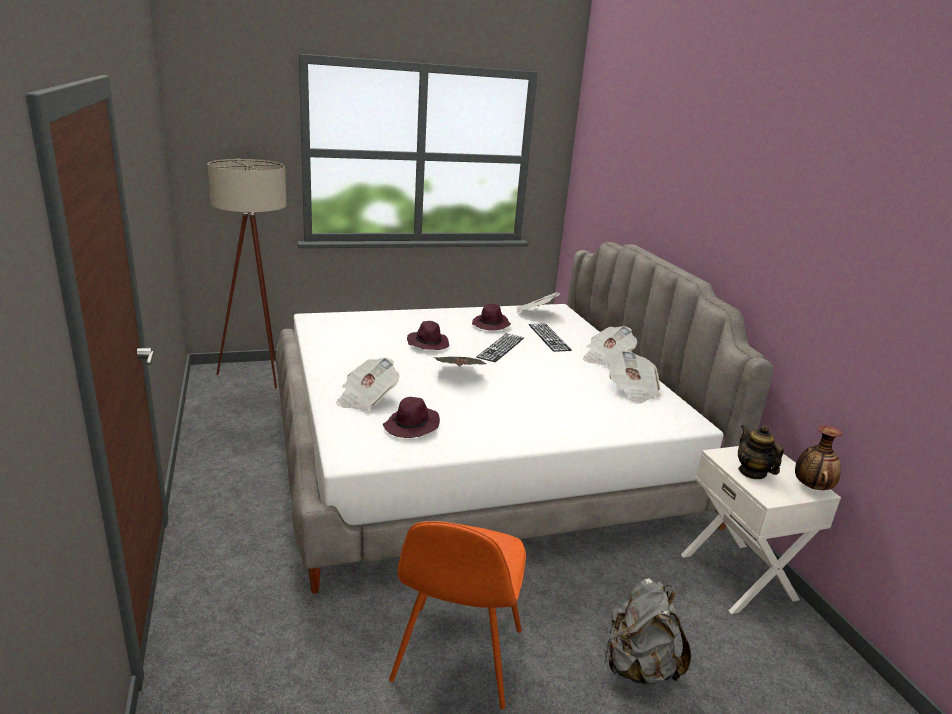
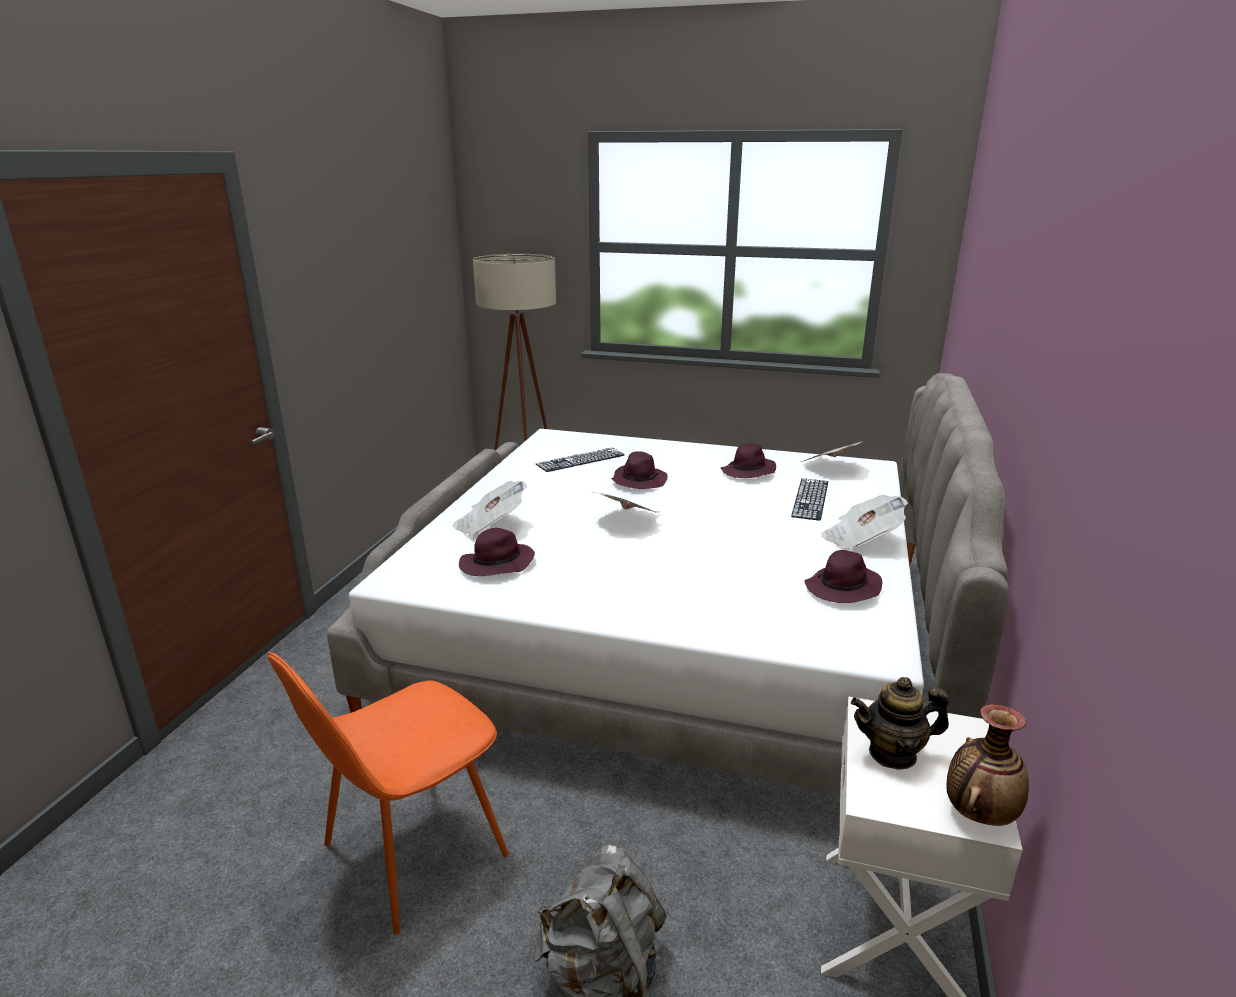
camera: 35 degrees right, 0 degrees up
(501, 347) = (725, 500): keyboard -> keyboard (580, 460)
(632, 391) = (843, 589): newspaper -> purple hat
(752, 472) = (893, 753): teapot -> teapot turned 105 degrees counterclockwise

